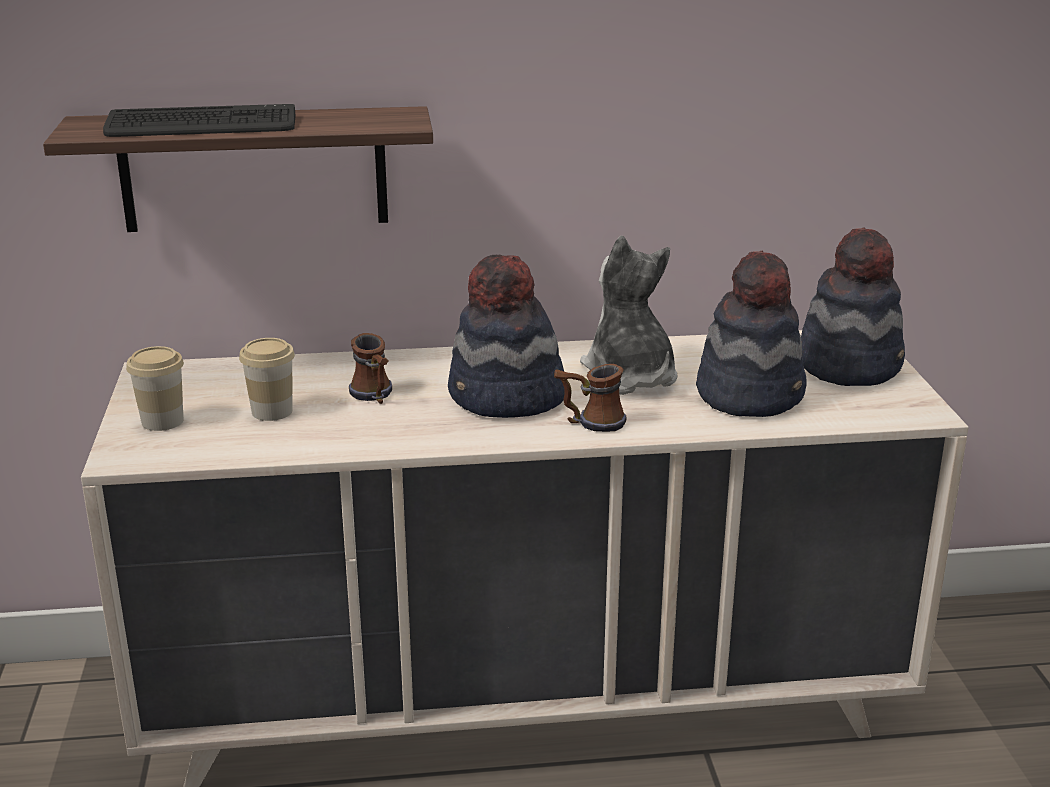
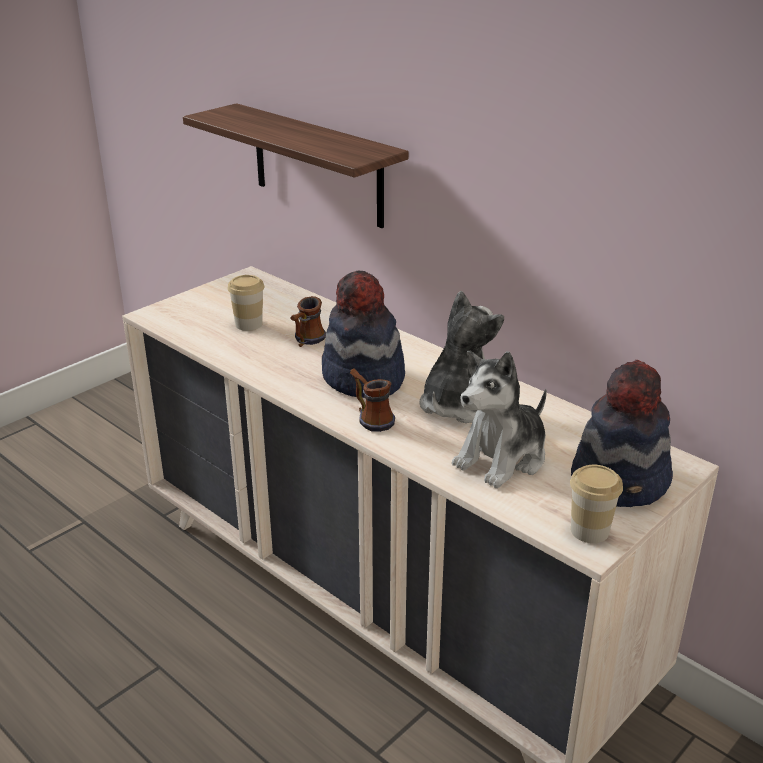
camera: 50 degrees right, 5 degrees up
(162, 421) = (200, 305): cup -> cup (589, 531)
(201, 125) = (266, 127): keyboard -> none
(750, 394) = (502, 458): hat -> plush toy

